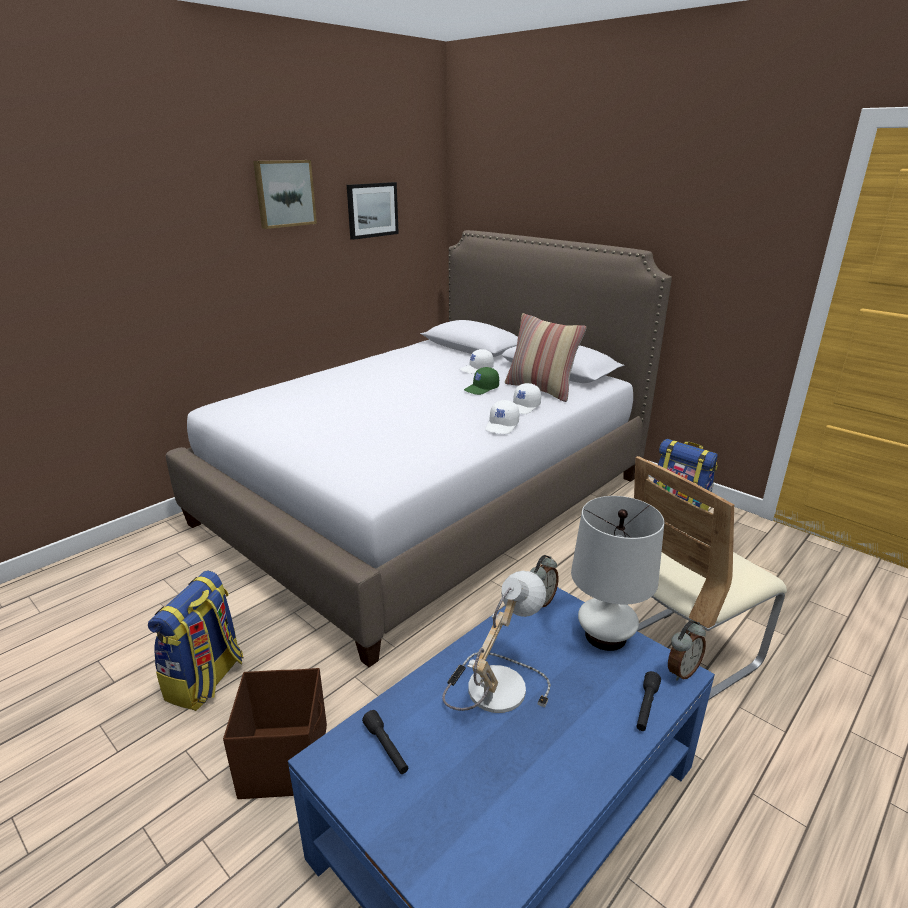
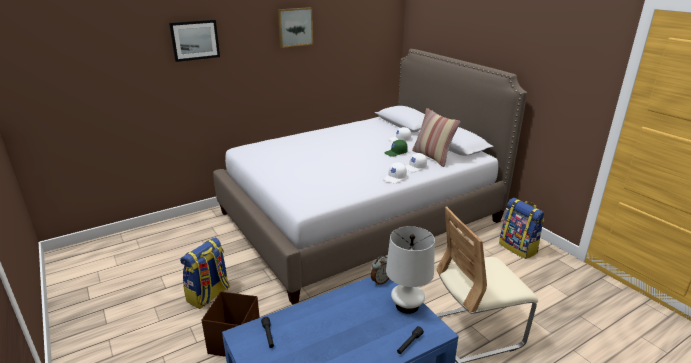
camera: 15 degrees right, 0 degrees up
(372, 210) = (350, 35): picture -> picture (195, 40)
(493, 684) = (333, 317): table lamp -> none
(681, 671) = (440, 330): alarm clock -> none

